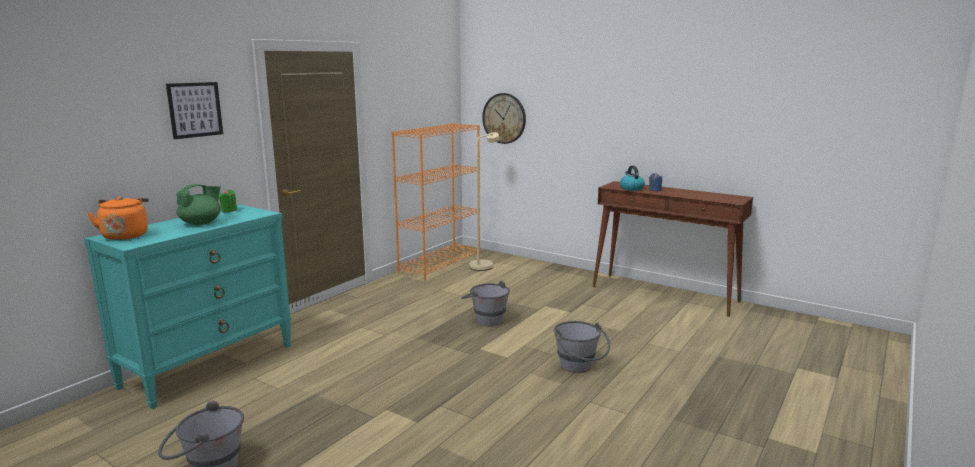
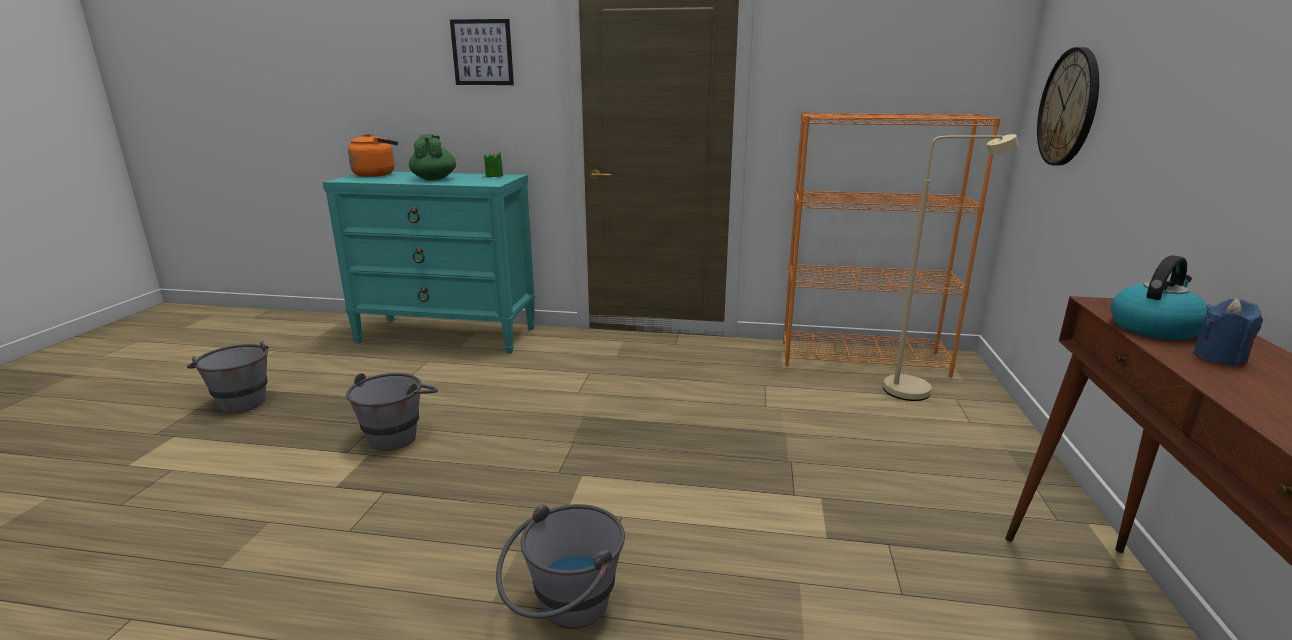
camera: 65 degrees right, 5 degrees up
(201, 223) = (434, 179): green teapot -> green teapot turned 120 degrees counterclockwise
(485, 319) = (696, 451): grey bucket -> grey bucket (399, 433)

